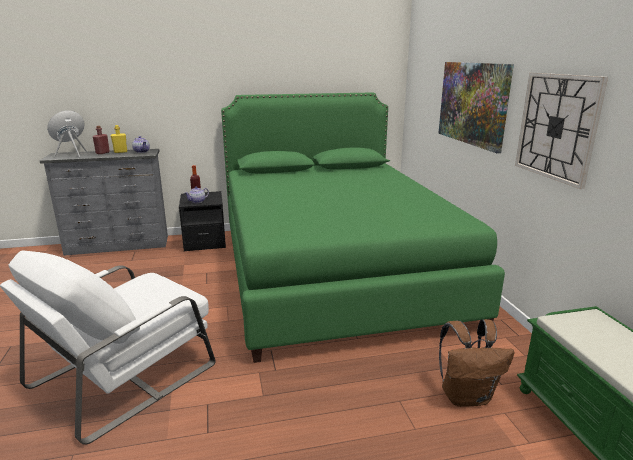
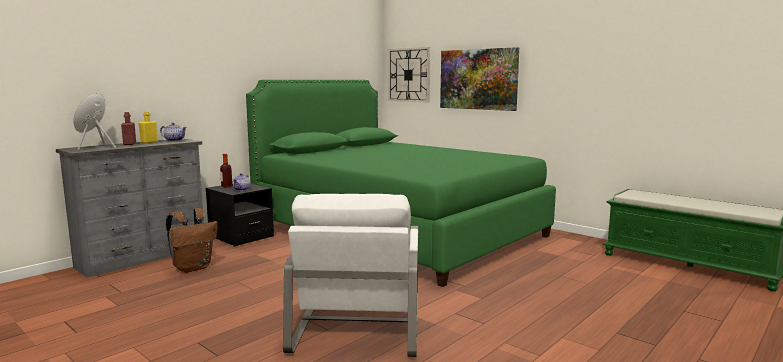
camera: 35 degrees left, 10 degrees down
(467, 396) = (588, 264): brown backpack -> brown backpack (193, 267)
(557, 127) = (568, 84): wall clock -> wall clock (409, 75)

